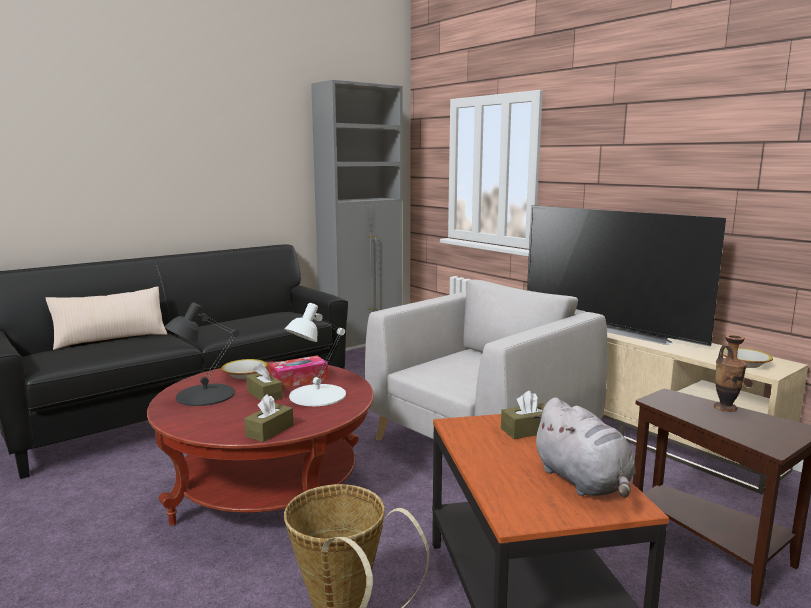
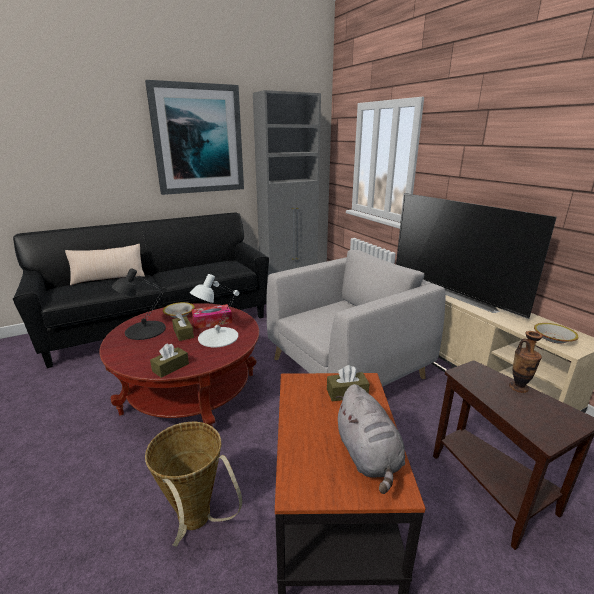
camera: 10 degrees right, 10 degrees up
(238, 143) = (198, 139): none -> picture

